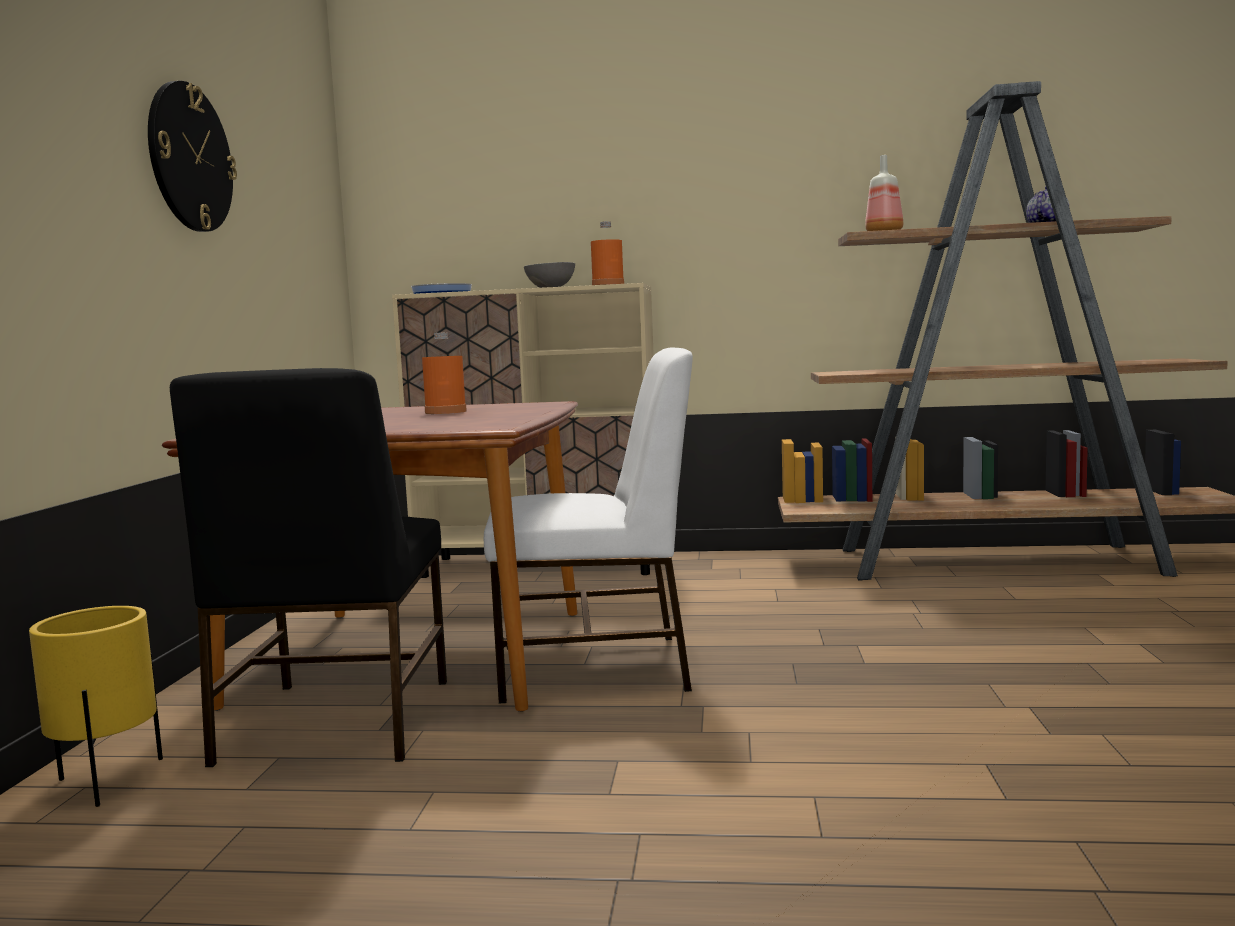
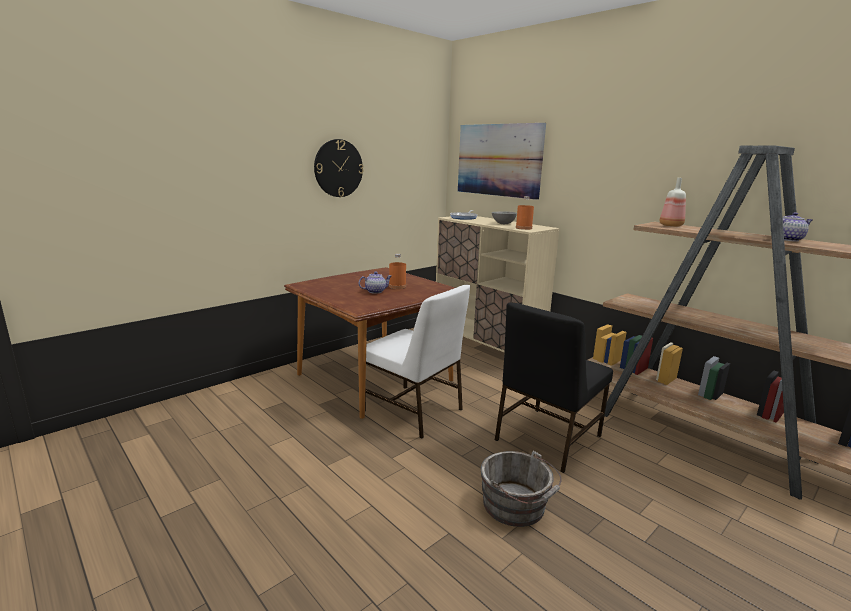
camera: 40 degrees right, 10 degrees up
(107, 782) = (244, 390): yellow planter -> none
(333, 722) = (313, 395): black chair -> black chair (546, 438)
(426, 418) = (375, 291): none -> teapot
(485, 176) = (499, 160): none -> picture
(989, 697) = (517, 506): none -> grey bucket

